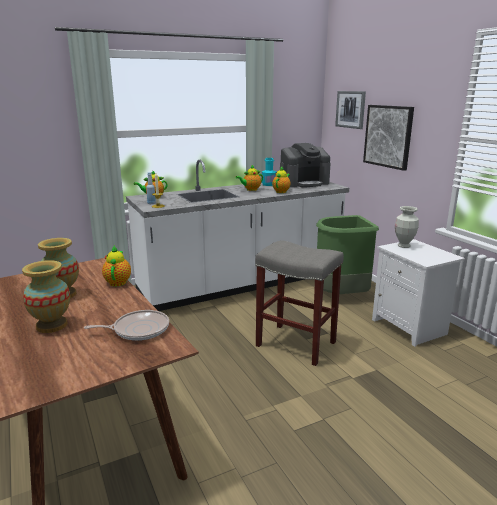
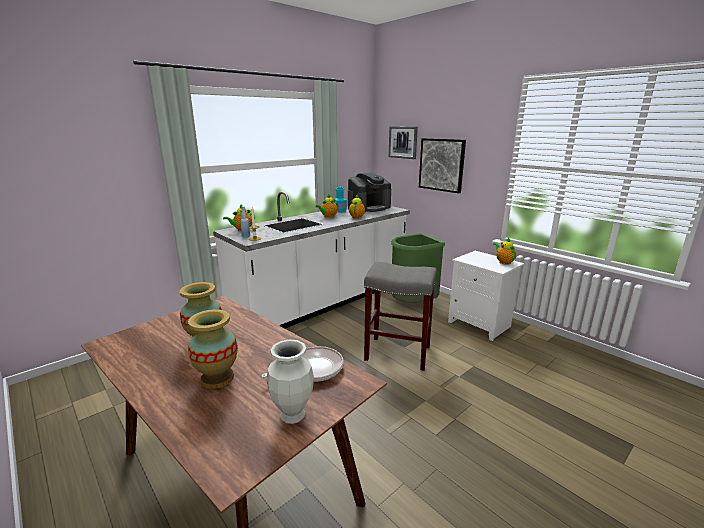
camera: 15 degrees left, 0 degrees up
(118, 282) = (255, 320): teapot -> teapot (503, 262)
(404, 246) = (472, 257): vase -> vase (292, 416)

